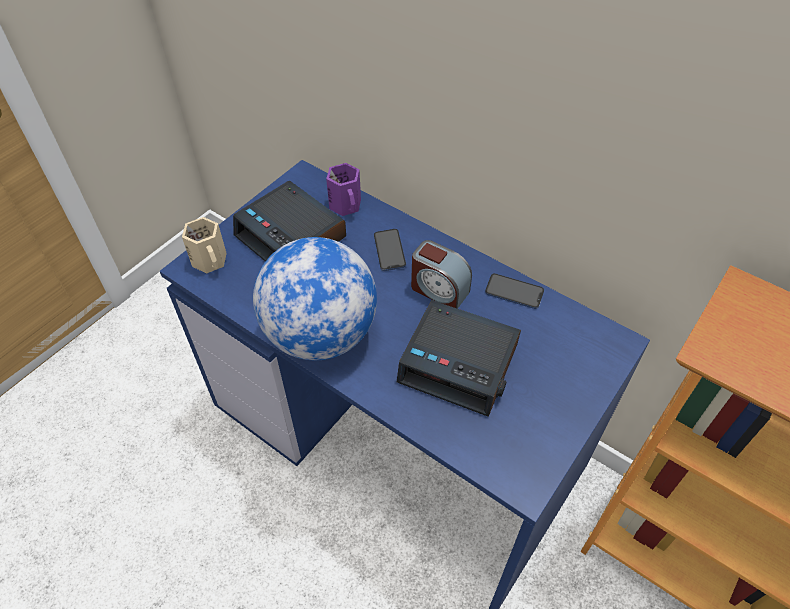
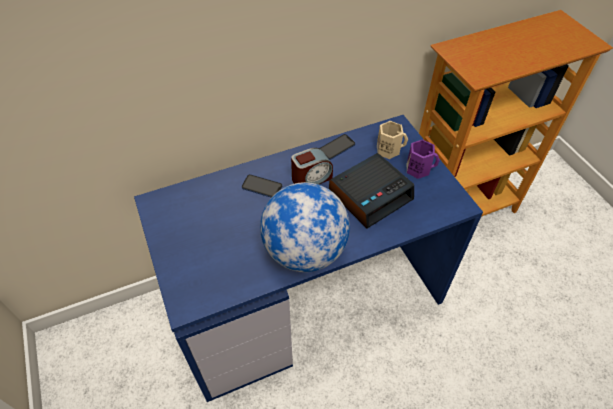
camera: 60 degrees left, 0 degrees up
(211, 260) = (189, 290): beige mug -> beige mug (388, 149)
(292, 237) = (207, 232): alarm clock -> none
(346, 205) = (202, 190): purple mug -> purple mug (418, 168)

